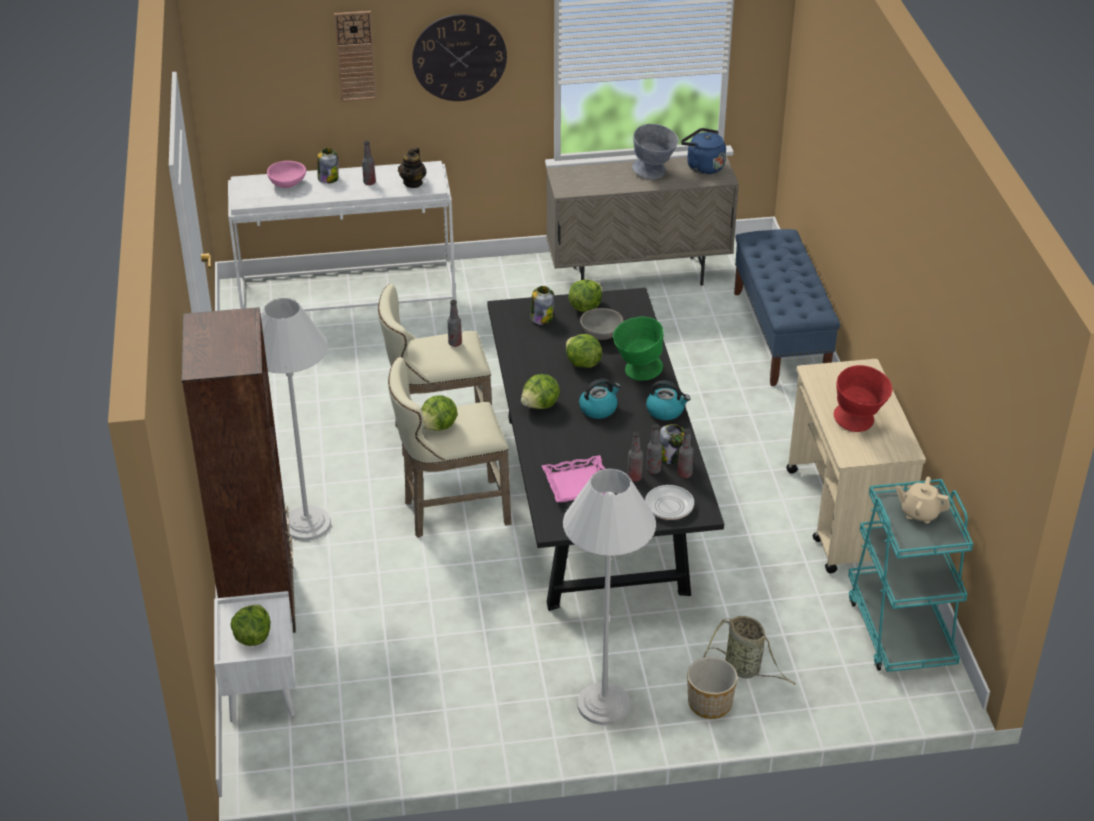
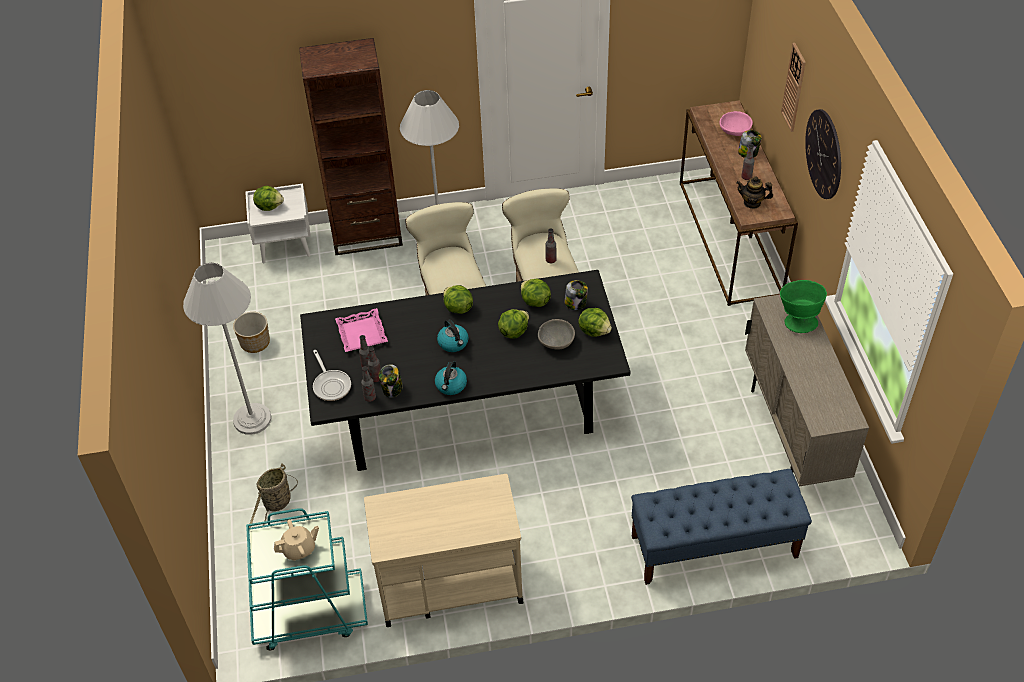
camera: 90 degrees right, 10 degrees up
(348, 289) = (730, 239): white console table -> brown console table
(438, 427) = (445, 259): lettuce -> lettuce (535, 301)
(636, 372) = (503, 366): green bowl -> green bowl (797, 320)
(654, 173) = (815, 369): grey bowl -> none
(703, 166) = (837, 407): blue kettle -> none
(710, 703) = (245, 481): planter -> planter (255, 343)
(858, 424) = (422, 515): red bowl -> none
(919, 513) = (299, 549): beige teapot -> beige teapot turned 45 degrees clockwise

